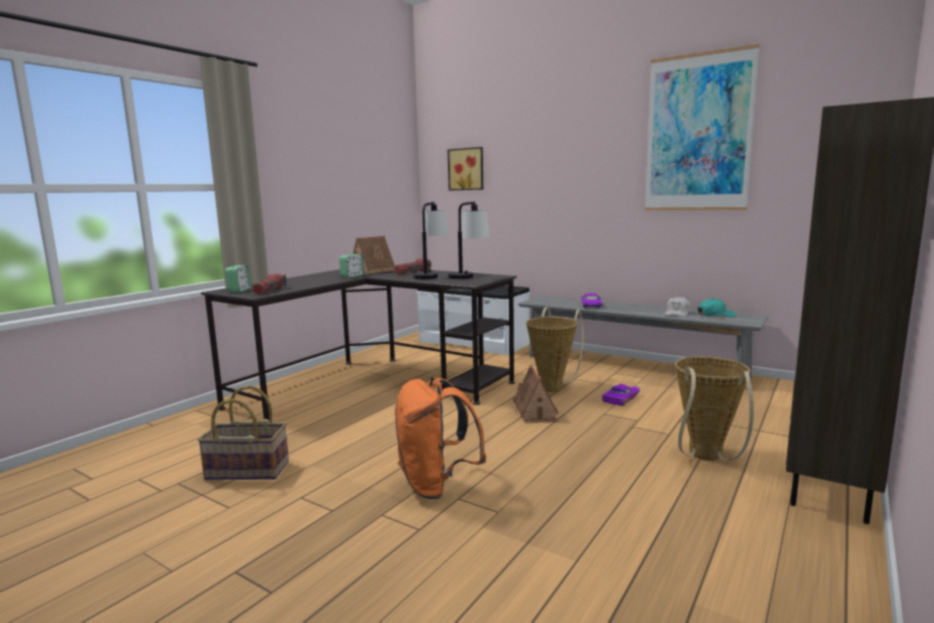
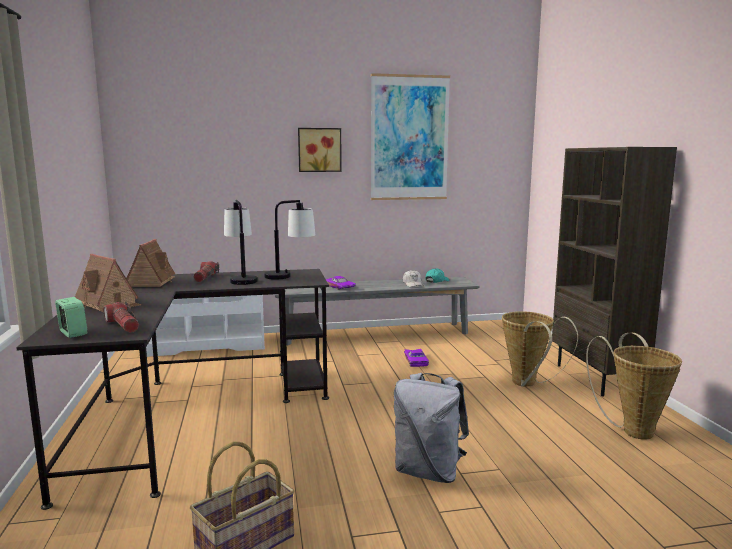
camera: 45 degrees left, 0 degrees up
(352, 276) = (152, 291): alarm clock -> none
(436, 485) = (429, 472): orange backpack -> grey backpack
(466, 169) = (176, 157): picture -> picture (319, 150)
(535, 412) = (383, 390): toy house -> toy house (108, 304)
(553, 386) = (354, 365): basket -> basket (633, 430)

